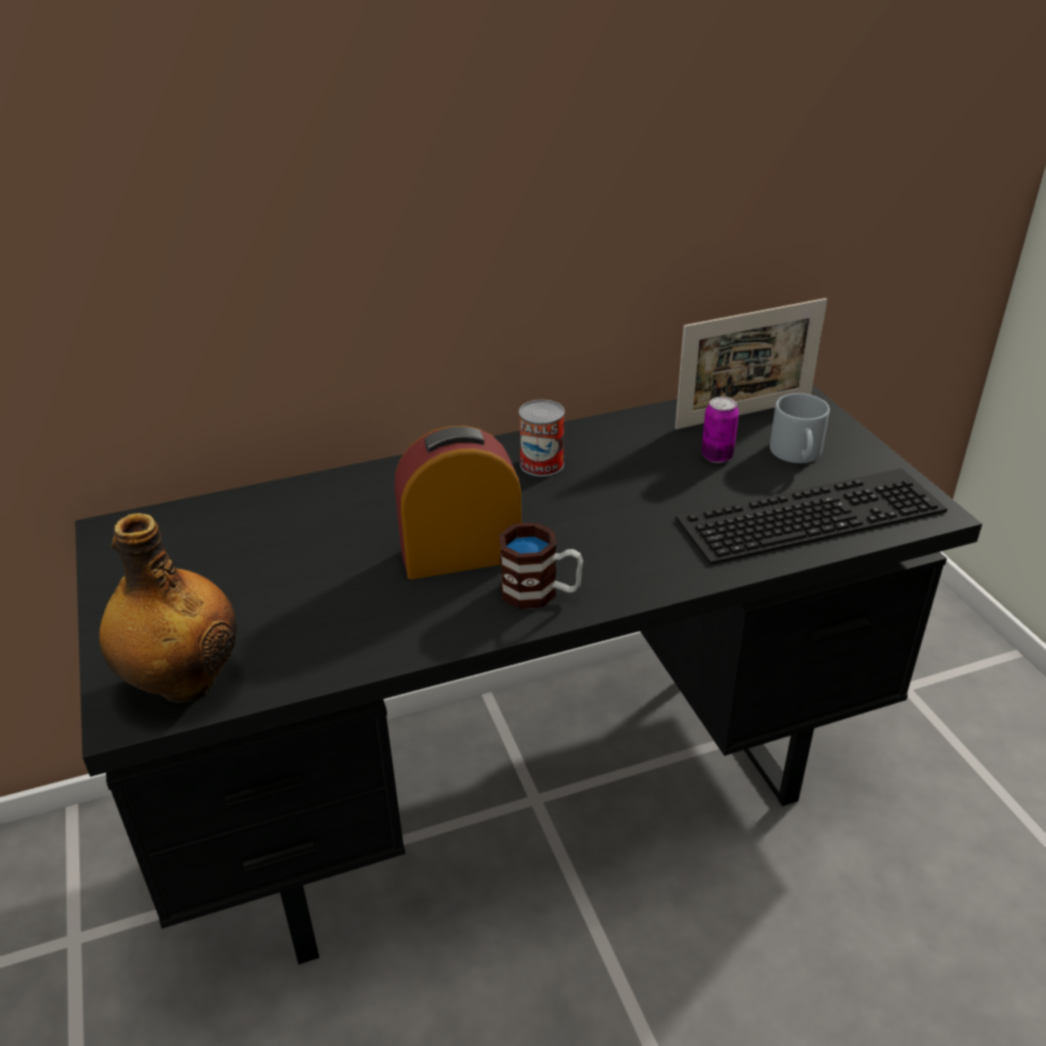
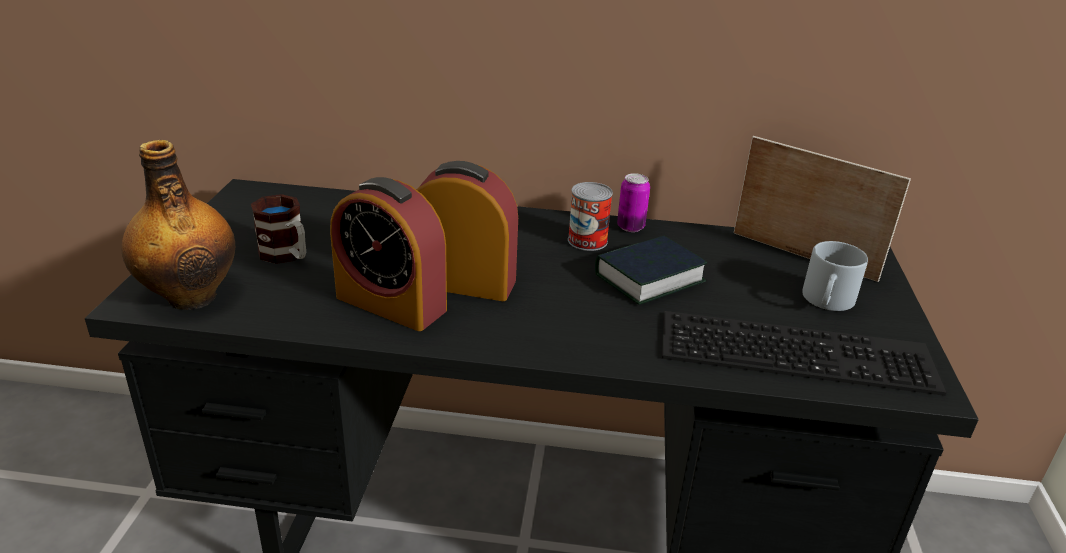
camera: 25 degrees right, 5 degrees down
(413, 606) = (391, 303): none -> alarm clock
(540, 593) = (496, 329): mug -> mug (287, 255)
(632, 485) = (649, 278): none -> book
(717, 456) = (746, 280): can -> can (630, 227)
(744, 413) = (803, 256): picture frame -> picture frame turned 150 degrees counterclockwise

